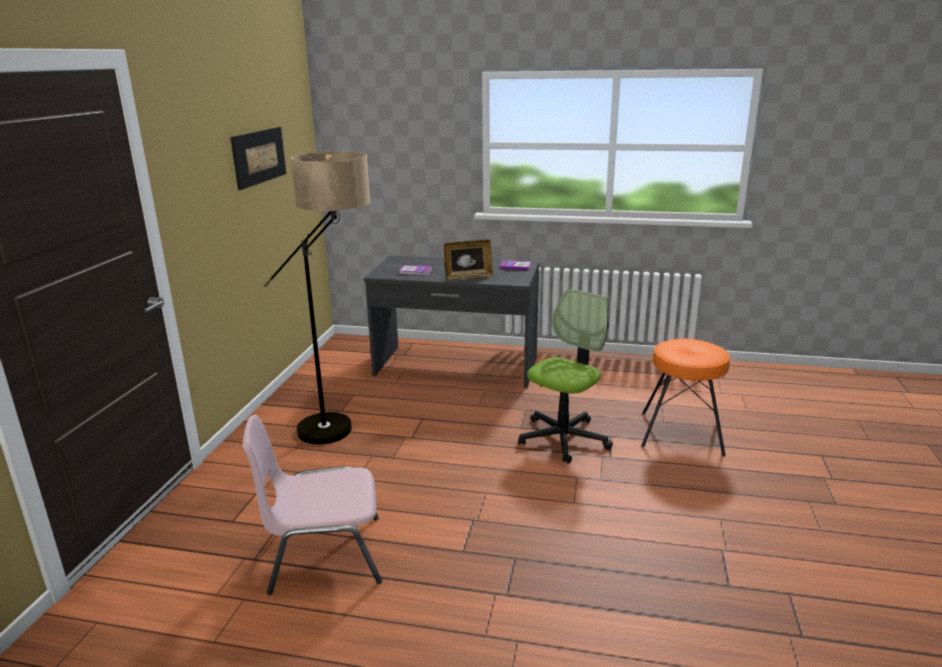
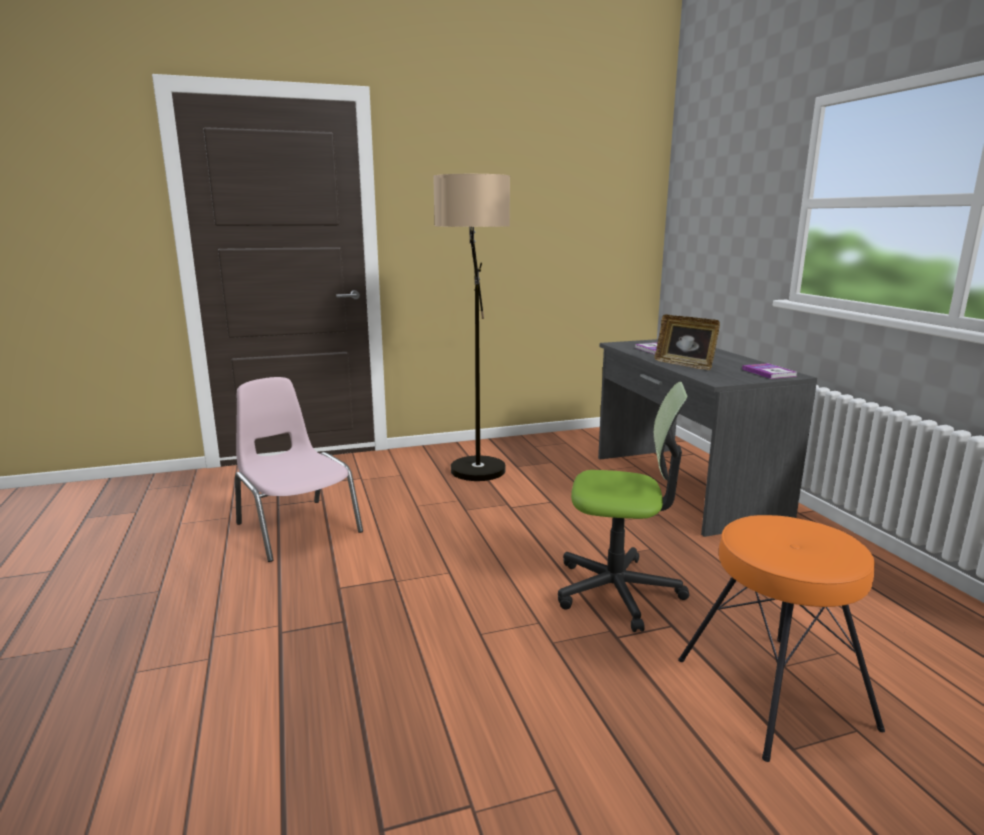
camera: 60 degrees right, 5 degrees down
(259, 157) = (546, 203): picture -> none

